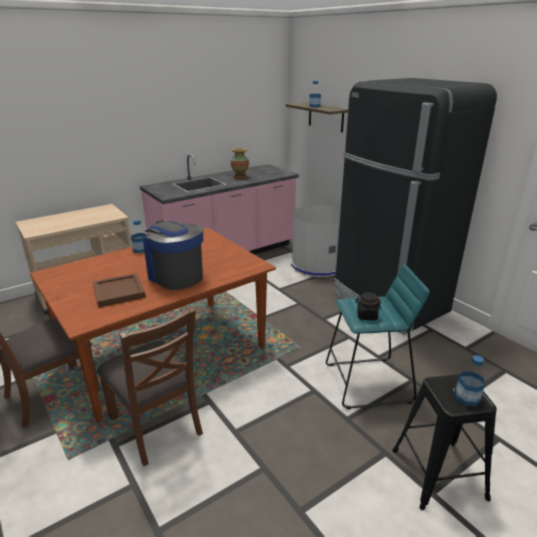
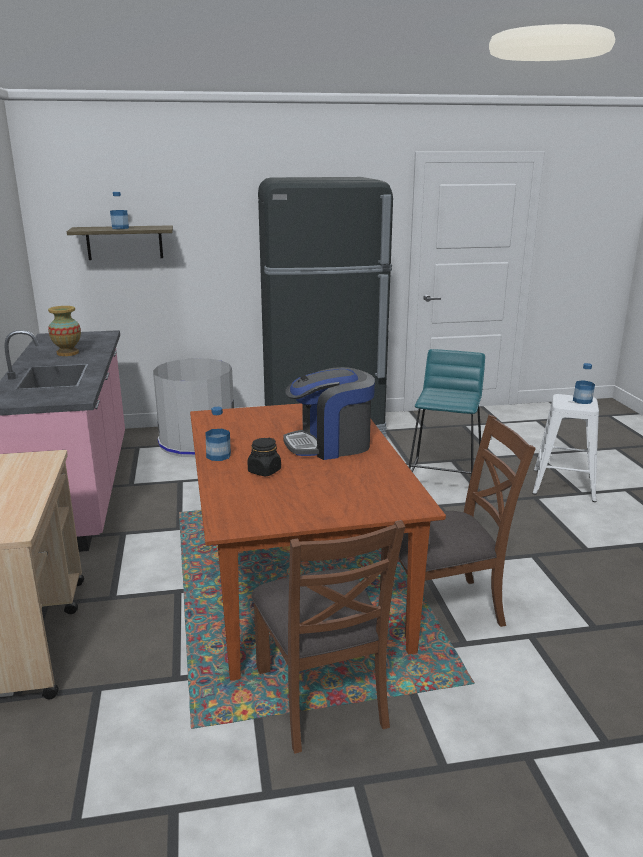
camera: 65 degrees left, 5 degrees down
(119, 292) = (347, 478): brown tray -> none
(366, 316) = (458, 399): black jar -> black jar (264, 471)
(440, 474) = (564, 484): black stool -> white stool

